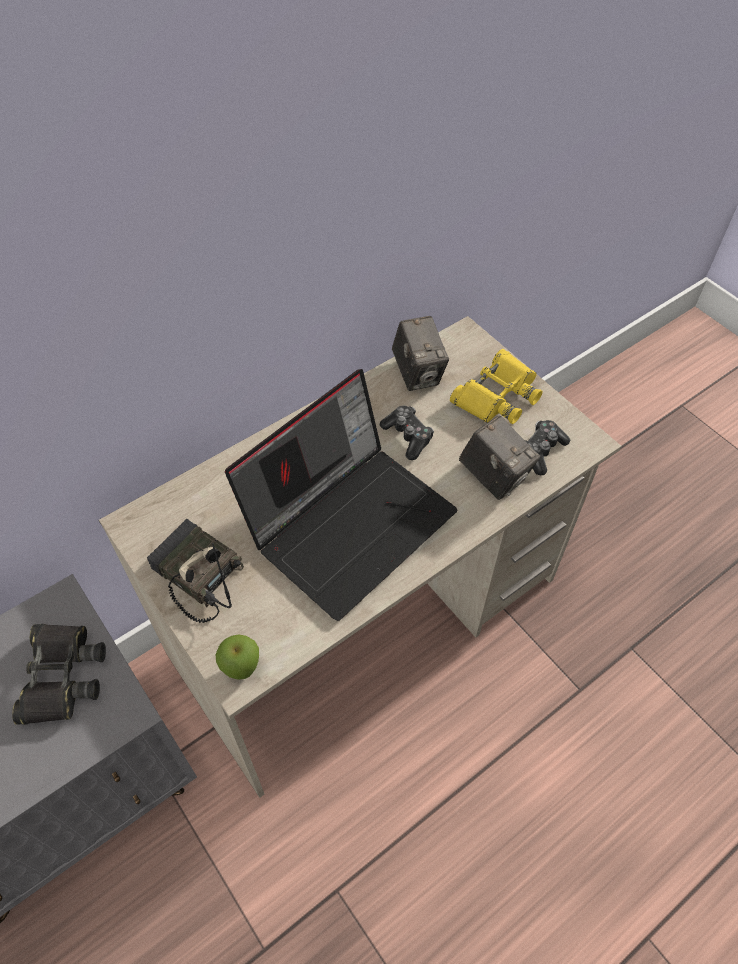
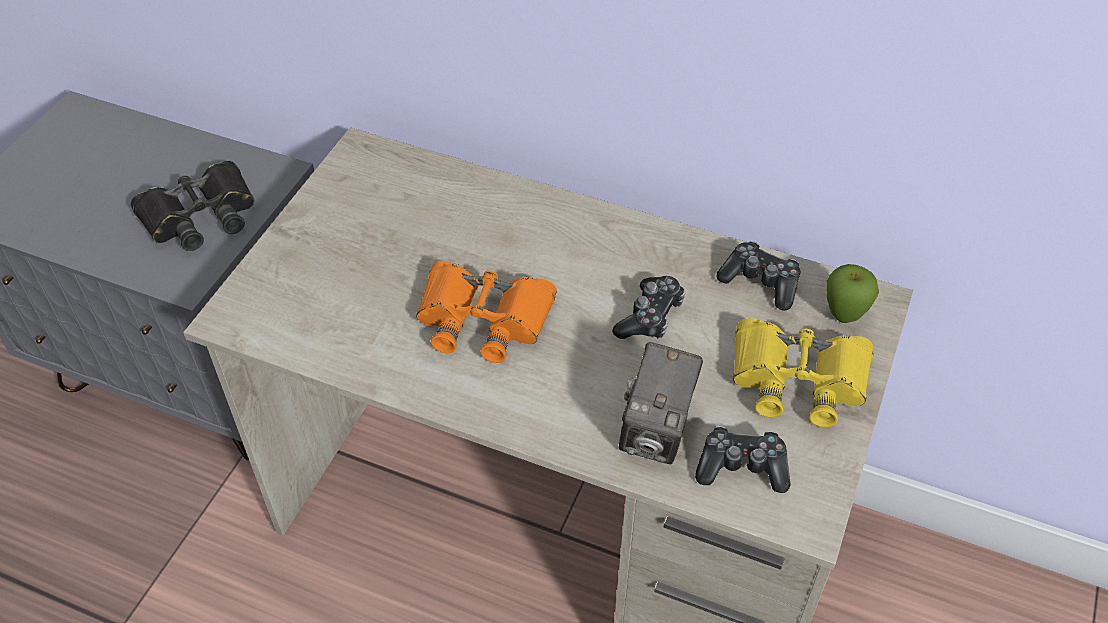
camera: 60 degrees right, 5 degrees down
(196, 576) = (329, 227): radio -> none
(242, 670) = (239, 317): apple -> apple (843, 316)
(350, 521) = (483, 319): laptop -> orange binoculars
(418, 373) = (760, 282): camera -> game controller

